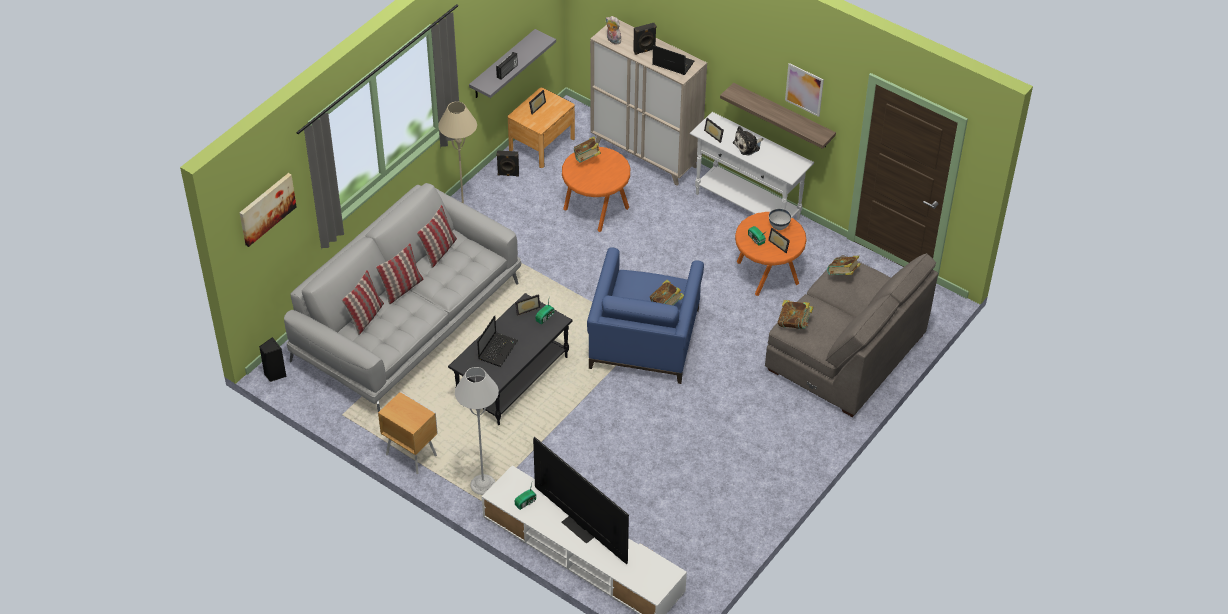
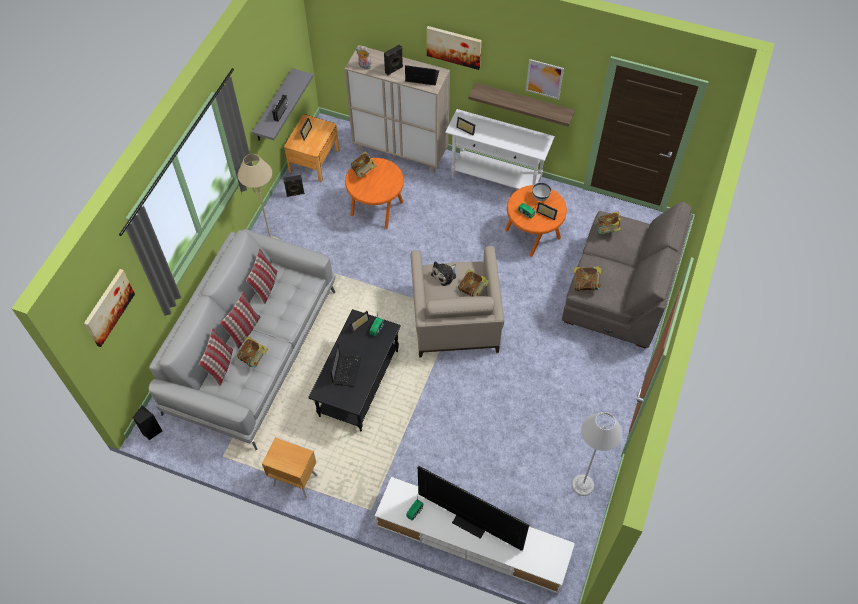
camera: 15 degrees left, 10 degrees up
(403, 316) = (254, 358): none -> book
(483, 485) = (366, 493): grey floor lamp -> grey floor lamp (582, 485)
(644, 338) = (455, 317): blue armchair -> beige armchair
(713, 36) = (454, 47): none -> picture
(748, 146) = (496, 133): plush toy -> plush toy (445, 275)

